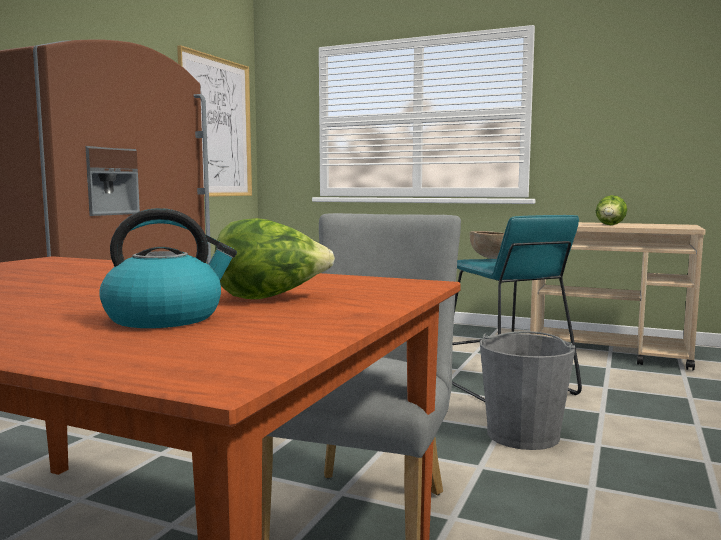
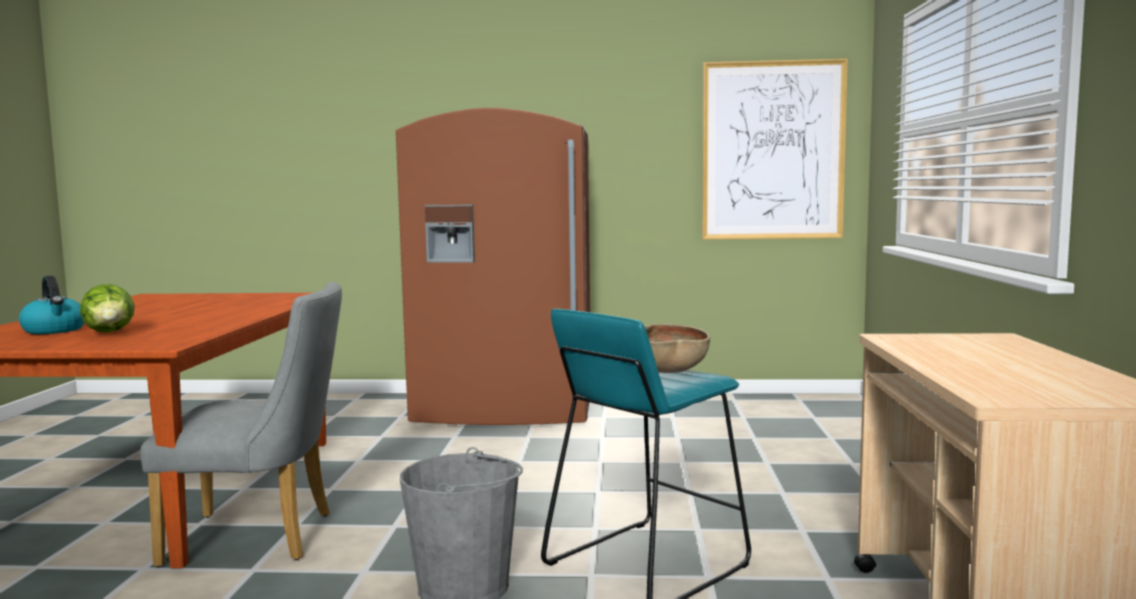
camera: 70 degrees right, 0 degrees up
(610, 225) = (954, 360): lettuce -> none

